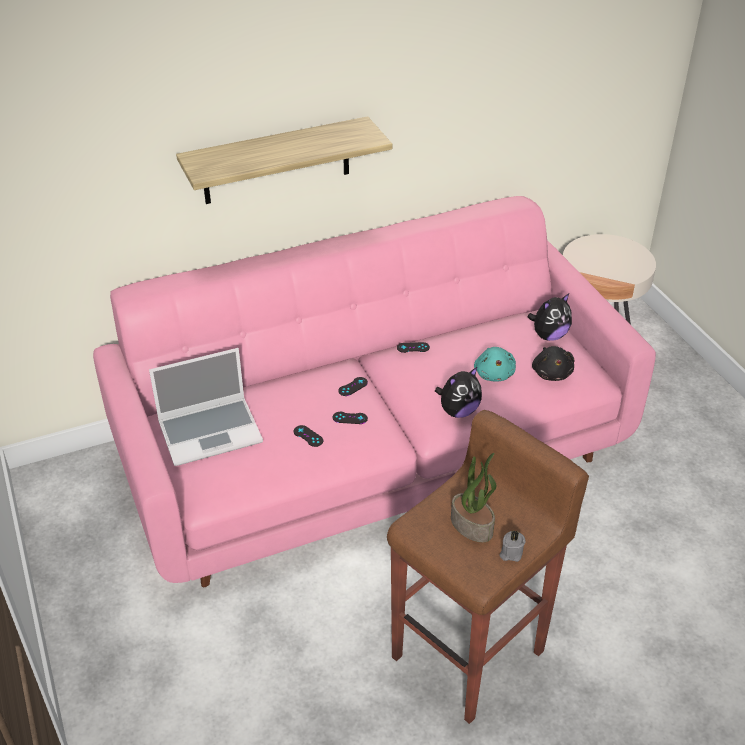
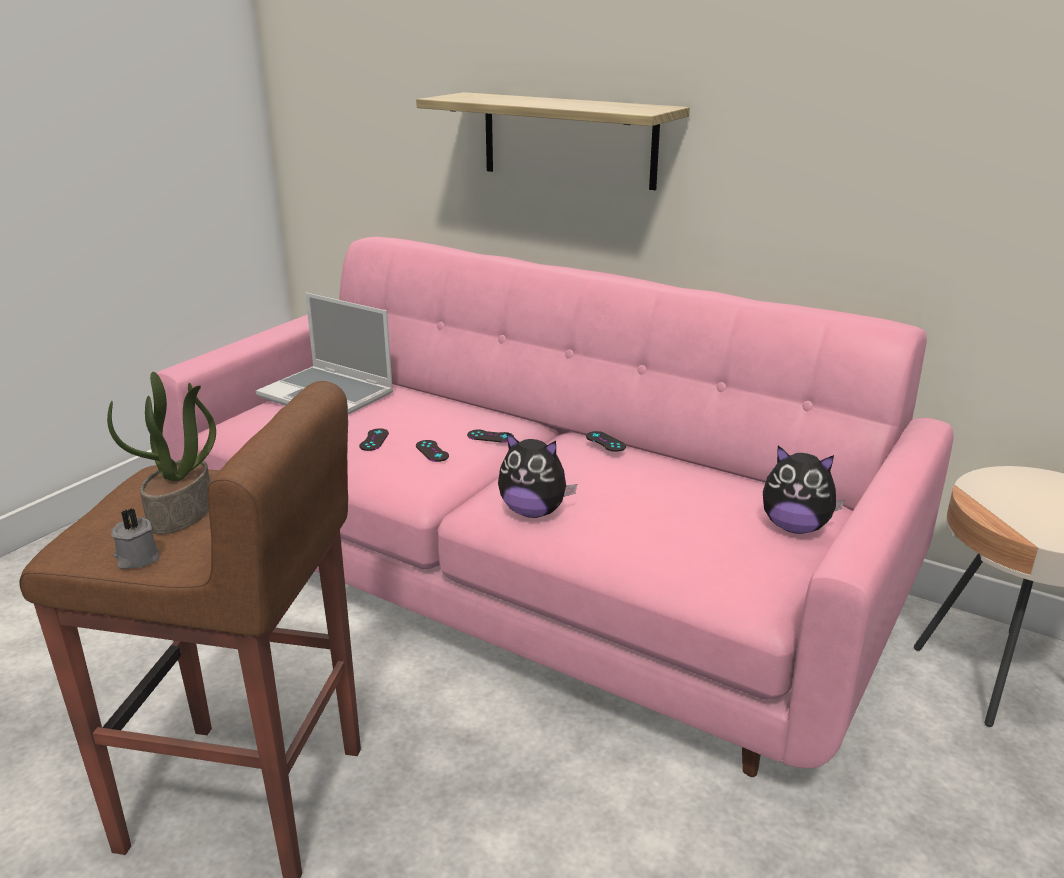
camera: 55 degrees right, 15 degrees down
(494, 373) = (643, 511): turquoise plush toy -> none
(551, 373) = (714, 554): black plush toy -> none

